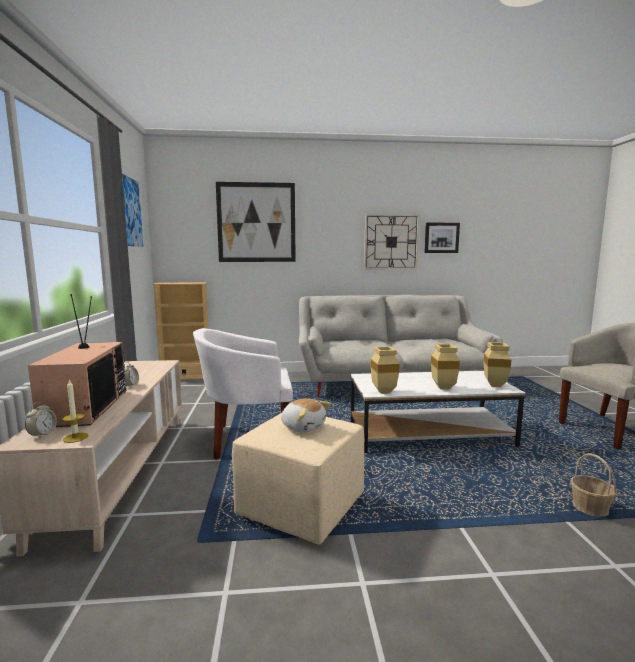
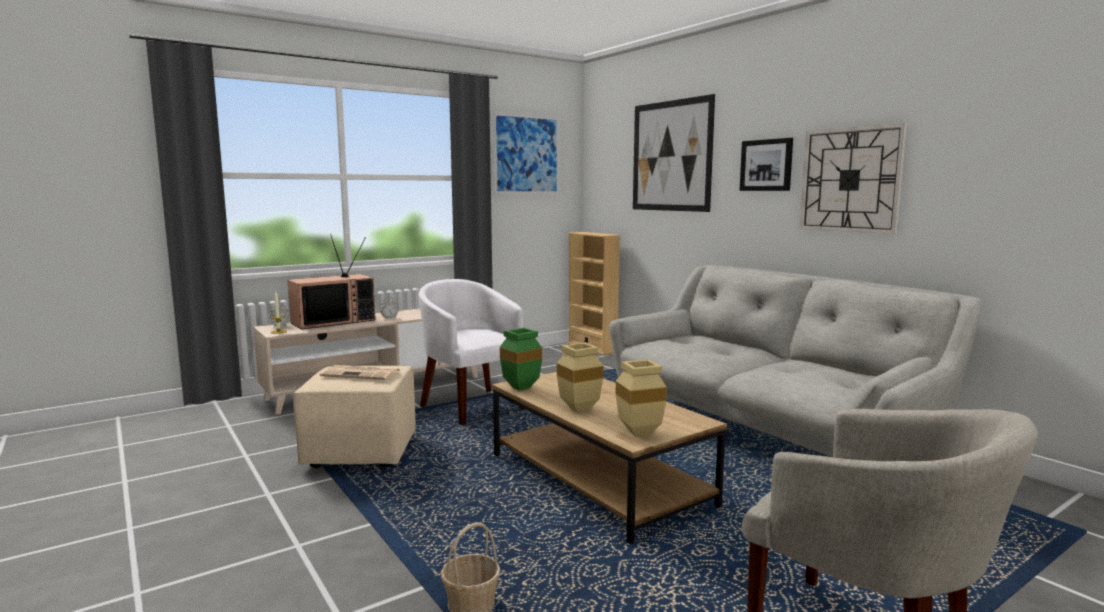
camera: 60 degrees right, 0 degrees up
(303, 427) = (362, 374): plush toy -> newspaper
(382, 391) = (522, 387): beige vase -> green vase
(428, 433) = (598, 479): white coffee table -> brown coffee table
(441, 238) = (956, 169): picture -> picture (766, 165)

